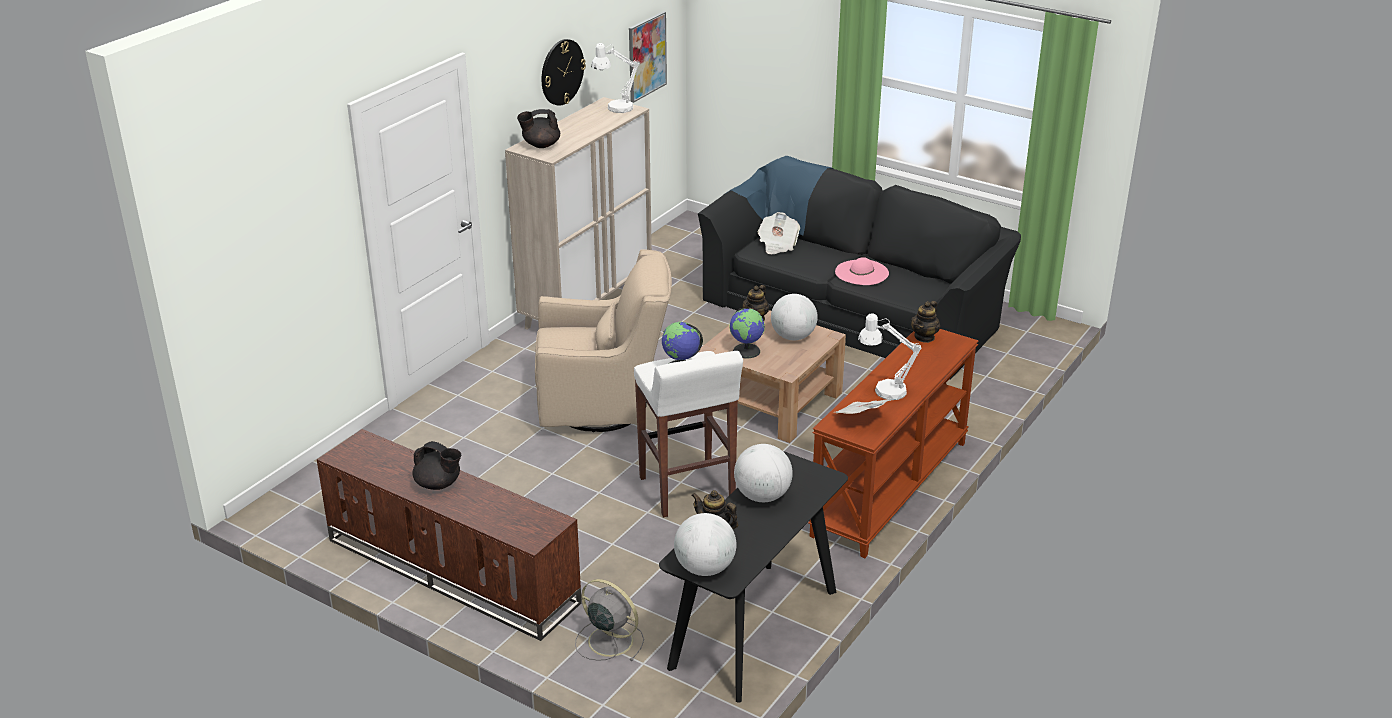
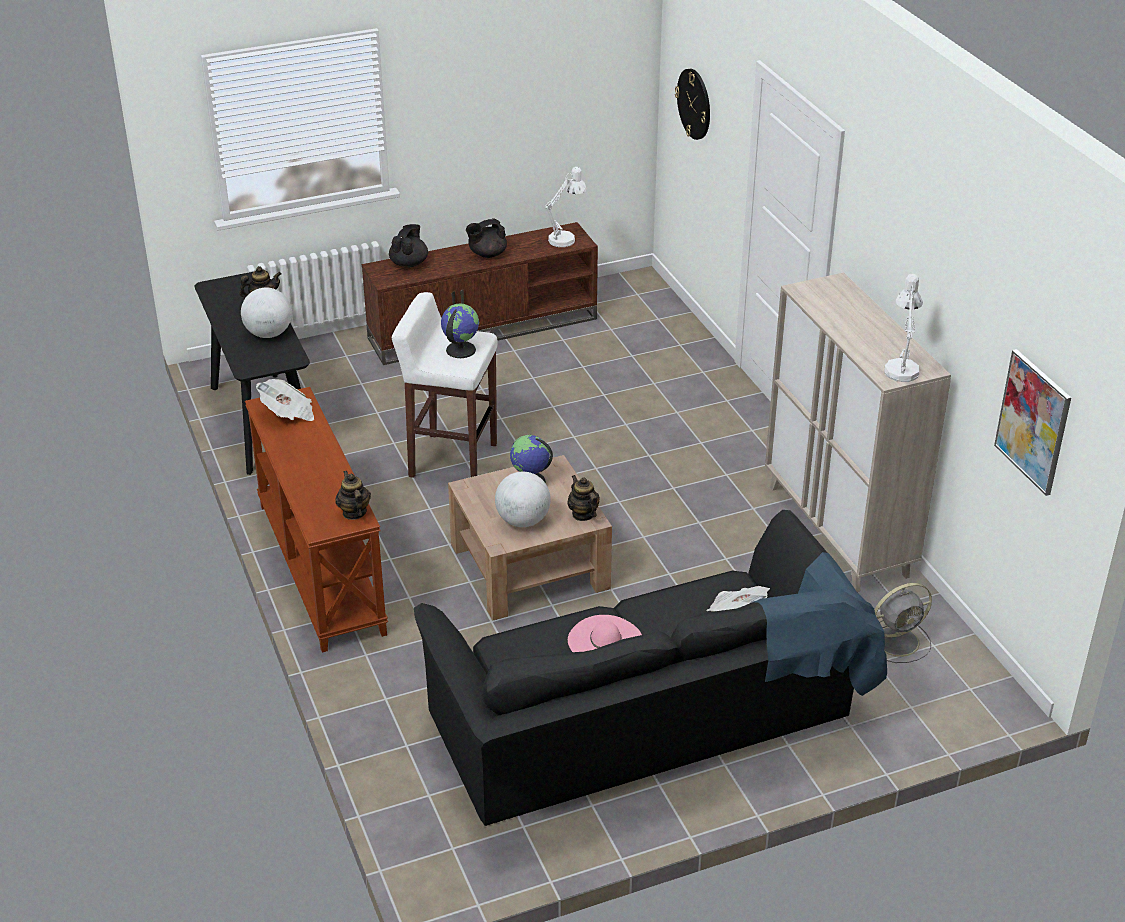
camera: 125 degrees right, 5 degrees up
(540, 145) = (834, 293): black teapot -> black teapot (409, 263)
(561, 72) = (926, 284): wall clock -> wall clock (694, 104)
(604, 406) = (625, 468): beige armchair -> none
(608, 640) = (333, 362): grey fan -> grey fan (898, 641)
(704, 568) = (233, 284): globe -> none
(883, 391) = (308, 444): white table lamp -> white table lamp (566, 238)

